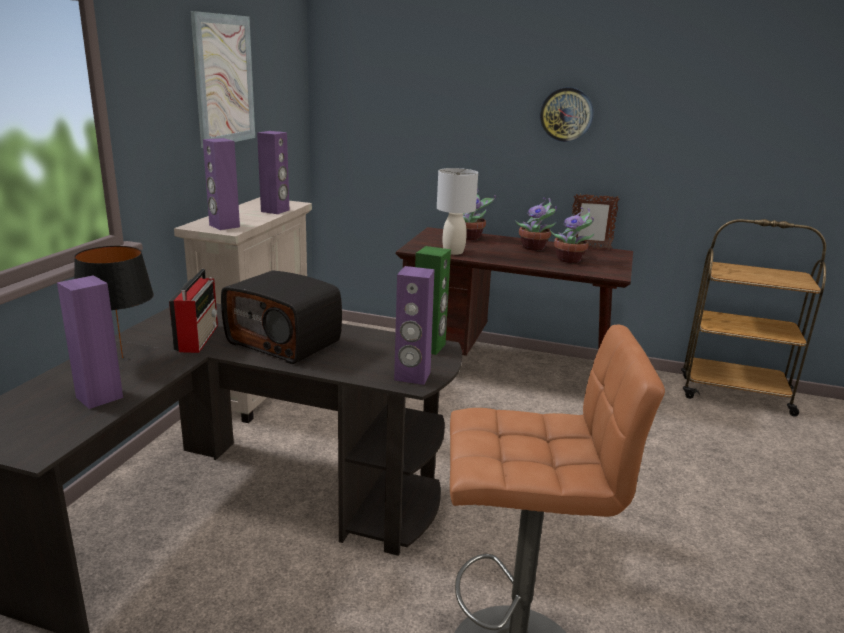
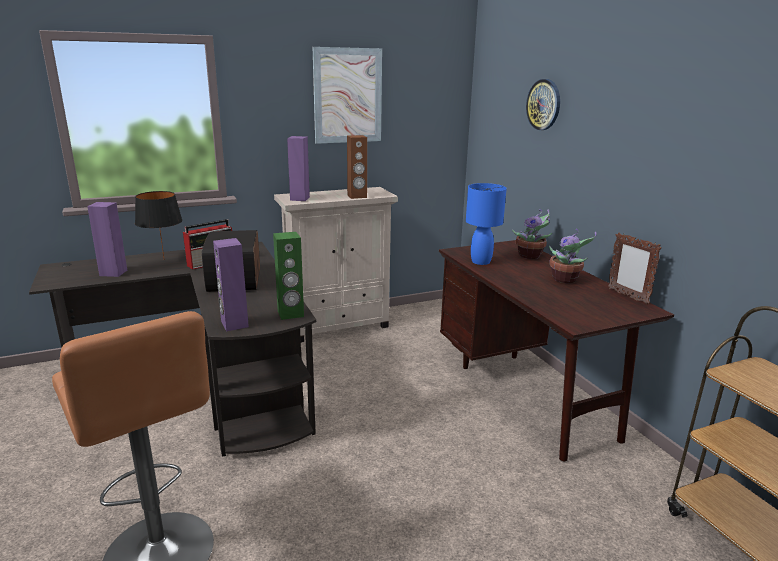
camera: 50 degrees right, 0 degrees up
(275, 211) = (357, 196): purple speaker -> brown speaker
(453, 252) = (480, 262): grey table lamp -> blue table lamp
(566, 114) = (632, 143): wall clock -> wall clock (544, 104)
(570, 260) = (568, 299): potted plant -> none

